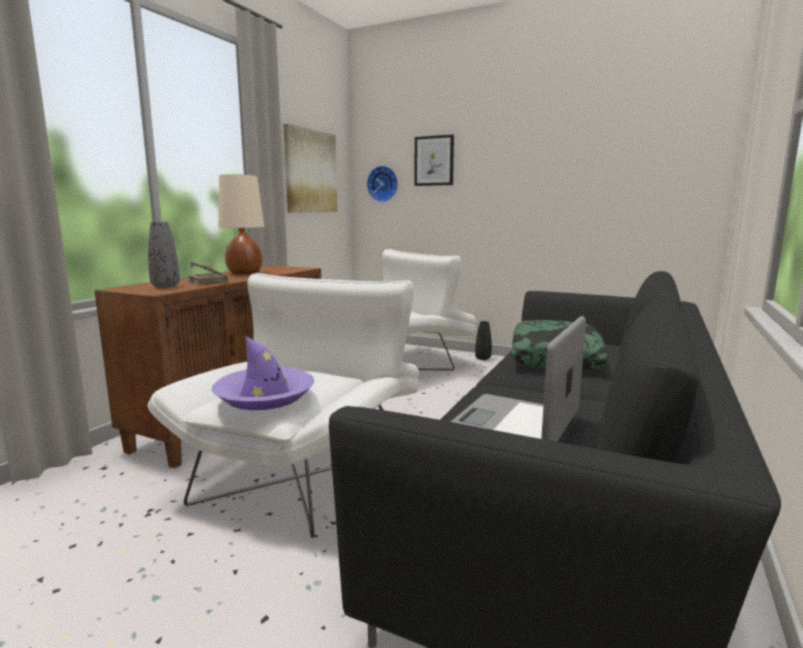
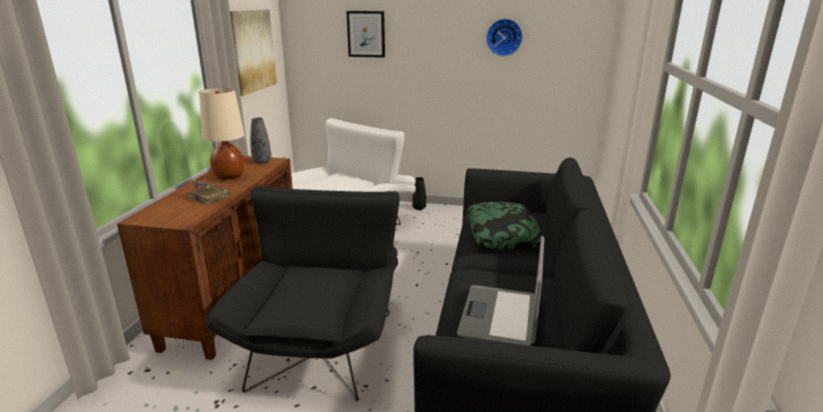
camera: 15 degrees left, 10 degrees up
(165, 286) = (179, 210): grey vase -> grey vase (262, 161)
(265, 396) = (304, 304): purple hat -> none
(308, 466) = (323, 340): white armchair -> black armchair
(383, 184) = (317, 53): wall clock -> wall clock (504, 37)

